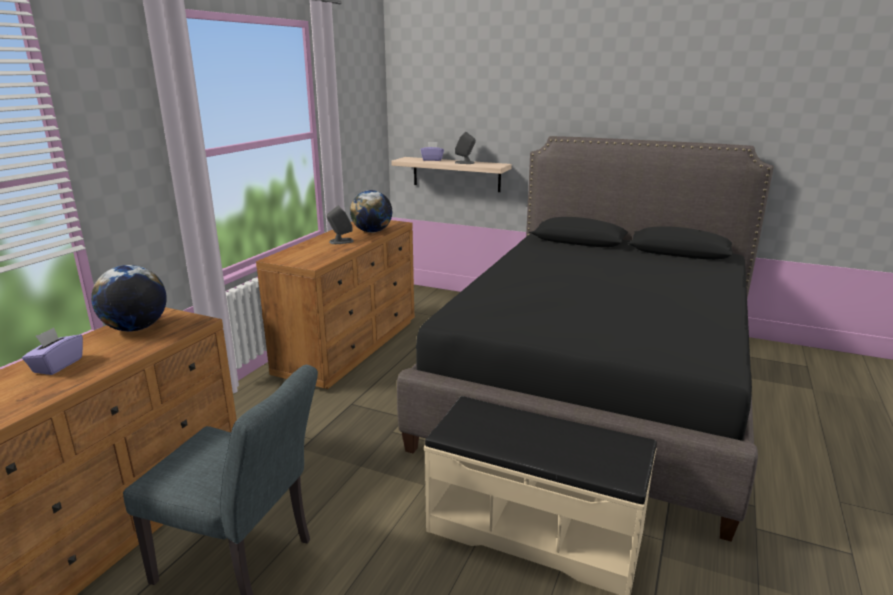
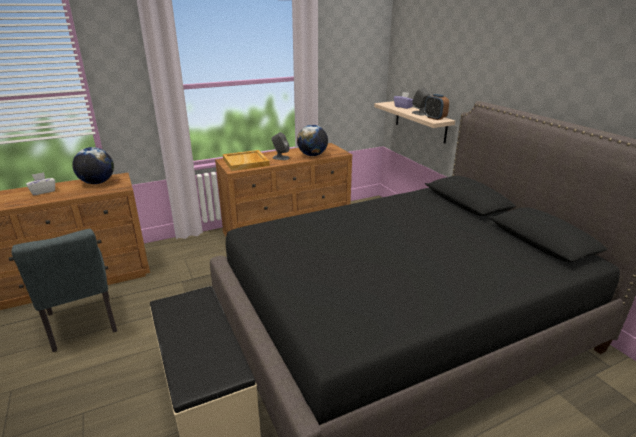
camera: 40 degrees right, 5 degrees up
(57, 365) = (43, 191): purple tissue box -> white tissue box
(309, 254) = (246, 162): none -> beige tray
(490, 164) = (435, 118): none -> alarm clock

